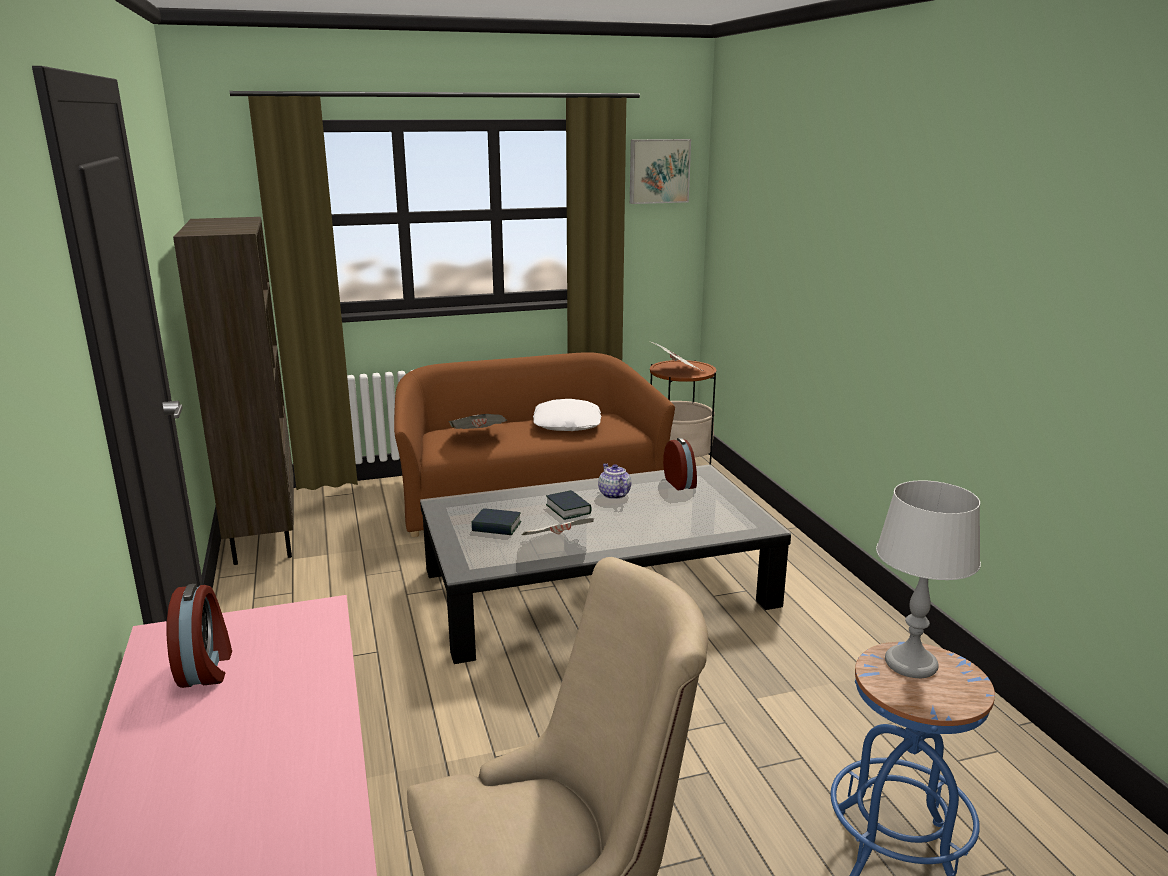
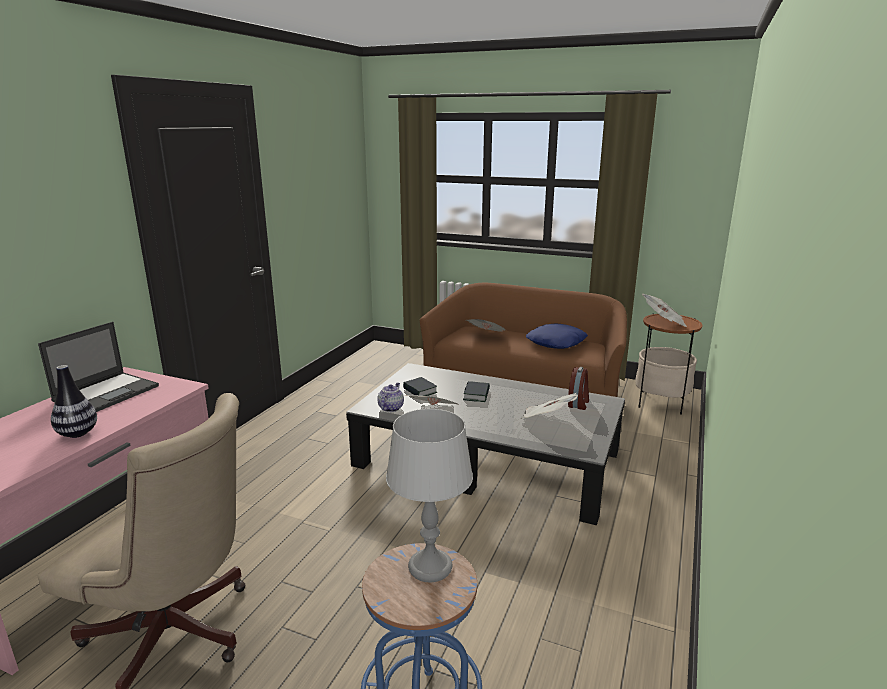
camera: 40 degrees right, 0 degrees up
(206, 668) = (107, 393): alarm clock -> laptop
(262, 536) = (360, 365): brown bookcase -> none
(304, 733) = (77, 433): none -> vase
(568, 424) = (556, 342): white pillow -> blue pillow
(613, 494) = (520, 395): teapot -> teapot (391, 408)
(658, 171) = (690, 155): picture -> none
(679, 509) = (547, 419): none -> newspaper

